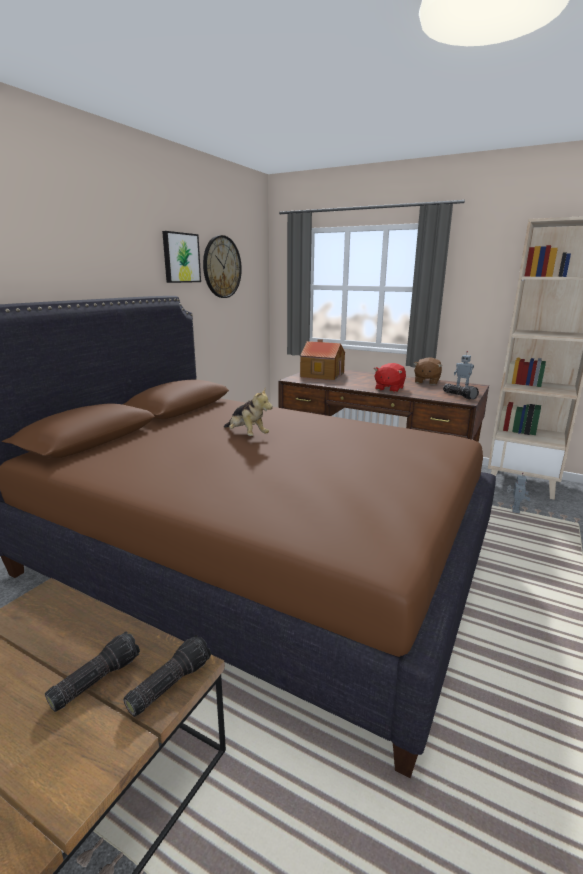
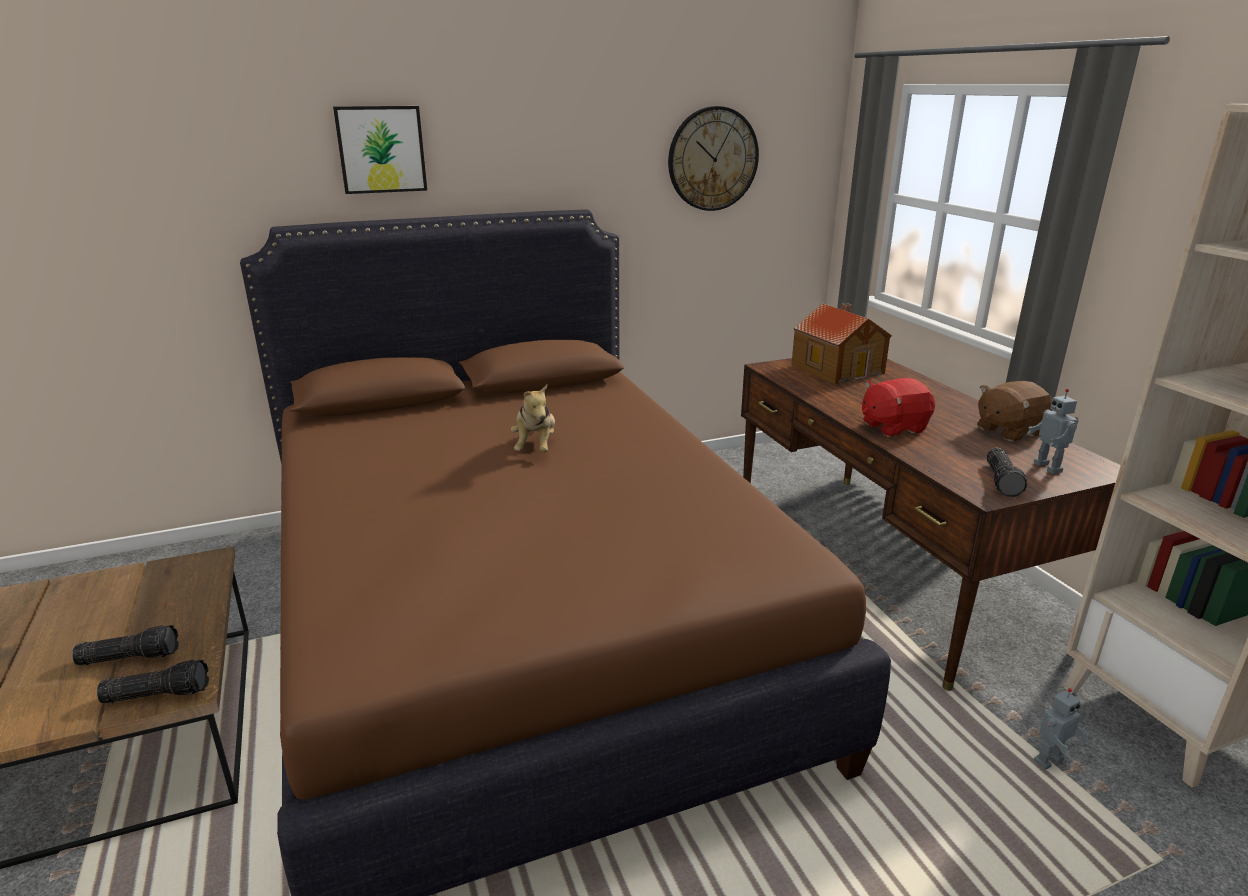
camera: 40 degrees right, 5 degrees up
(180, 258) = (620, 149): picture -> picture (381, 149)

